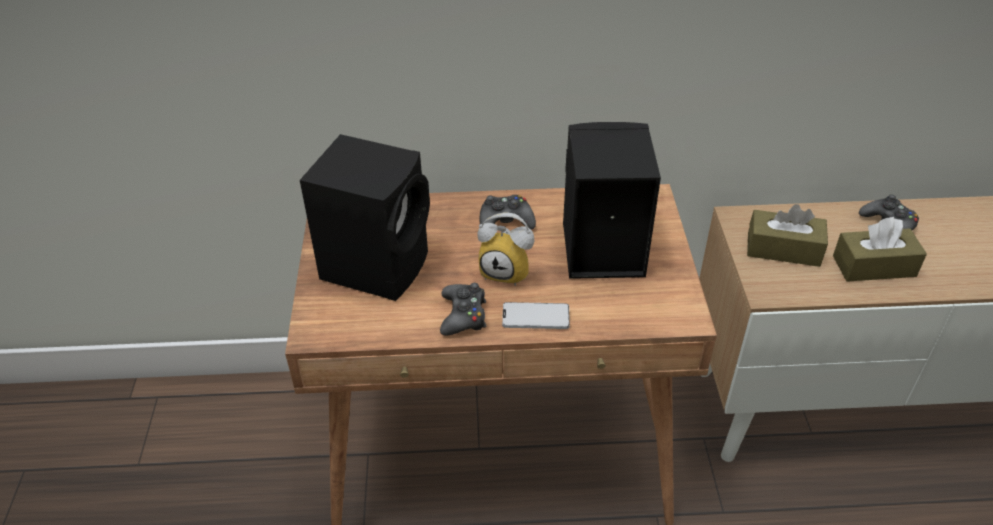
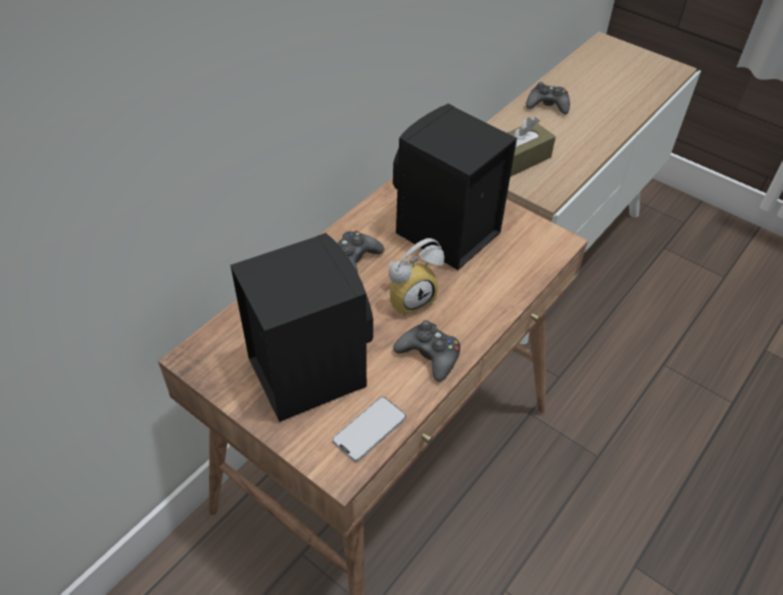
camera: 50 degrees left, 5 degrees up
(535, 317) = (476, 315): phone -> phone (369, 429)
(874, 266) = (575, 137): brown tissue box -> none

